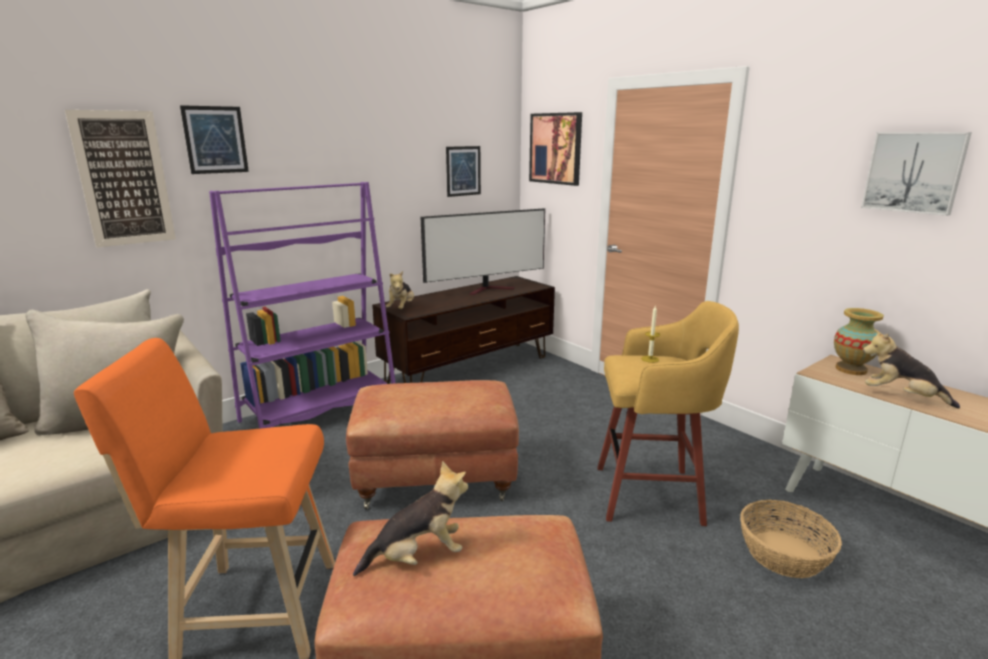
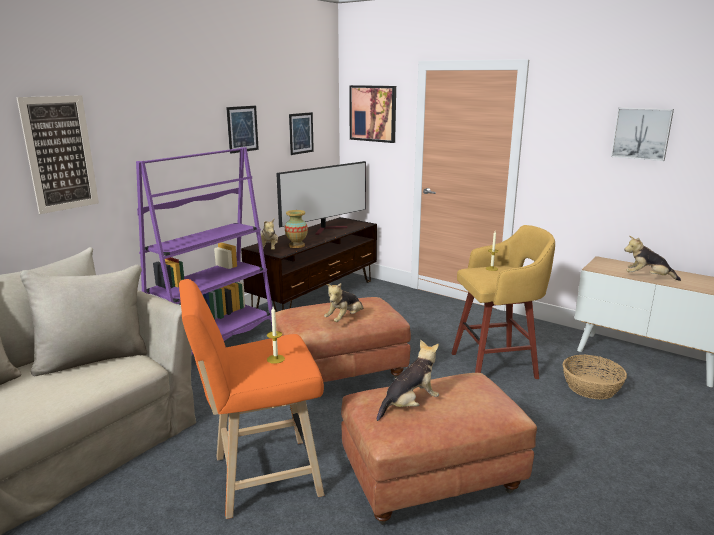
camera: 15 degrees left, 0 degrees up
(215, 140) = (127, 117): picture -> picture (242, 129)
(247, 460) = (275, 359): none -> candle
(430, 407) = (344, 319): none -> plush toy
(850, 369) = (612, 264): vase -> vase (296, 245)

